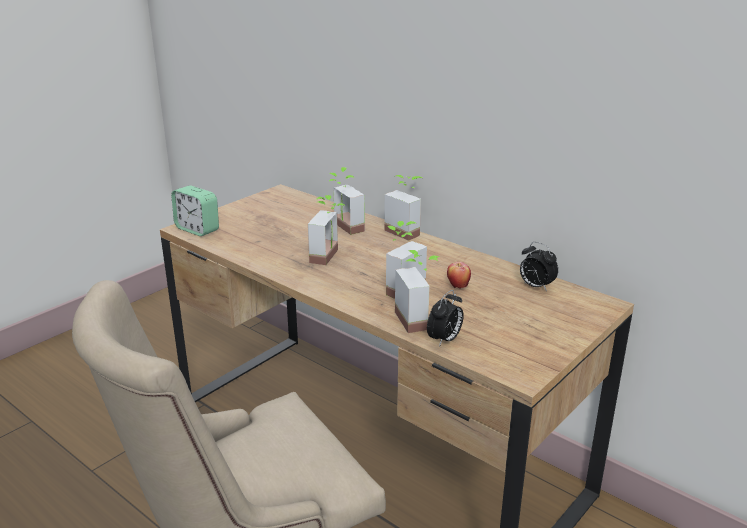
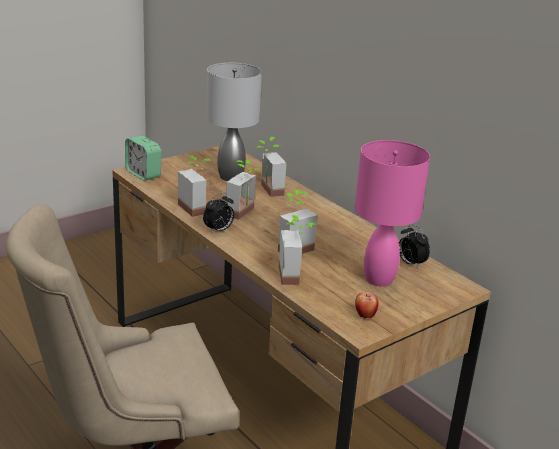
camera: 10 degrees right, 0 degrees up
(296, 219) = (230, 176): none -> grey table lamp
(406, 231) = (321, 200): potted plant -> potted plant (197, 207)
(444, 340) = (309, 294): alarm clock -> alarm clock (218, 230)
(457, 286) = (342, 253): apple -> apple (364, 315)
(511, 310) = (378, 279): none -> pink table lamp

